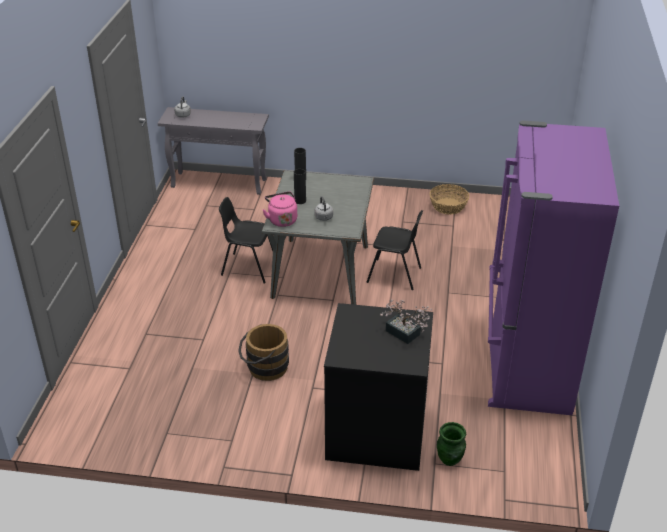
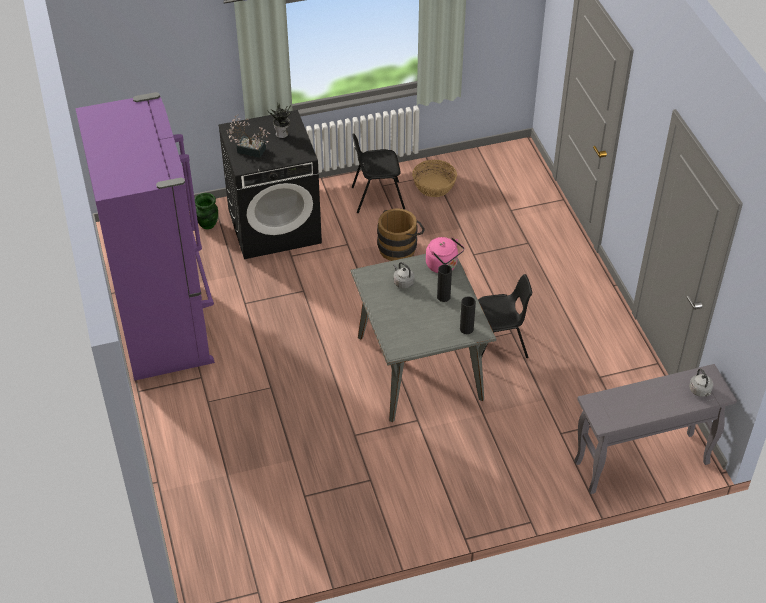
camera: 155 degrees right, 10 degrees up
(358, 341) = (282, 134): none -> potted plant
(394, 275) = (338, 390): black chair -> black chair (377, 197)
(448, 206) = (325, 532): basket -> basket (434, 186)

